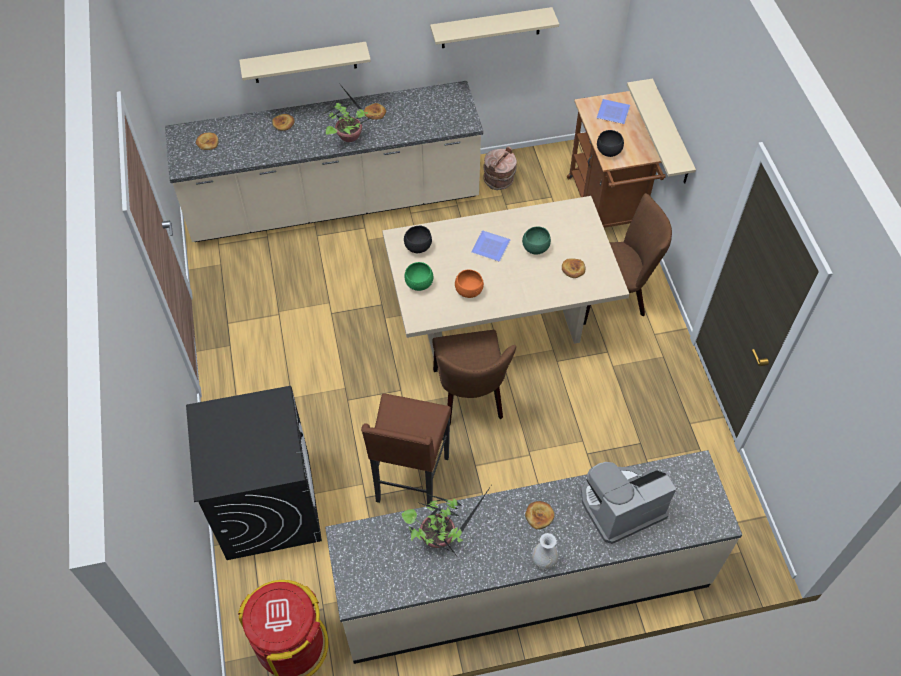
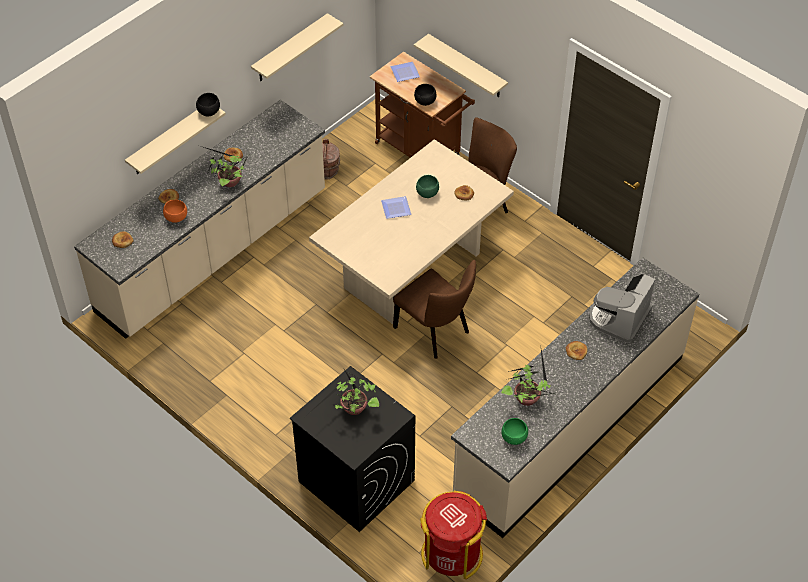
camera: 35 degrees left, 5 degrees down
(250, 434) = (352, 410): none -> potted plant
(411, 481) = (441, 407): brown stool -> none
(417, 247) = (345, 235): black bowl -> black bowl (208, 112)
(419, 285) = (369, 259): green bowl -> green bowl (514, 438)
(469, 291) = (407, 245): orange bowl -> orange bowl (176, 217)
(544, 560) = (600, 374): white vase -> none

